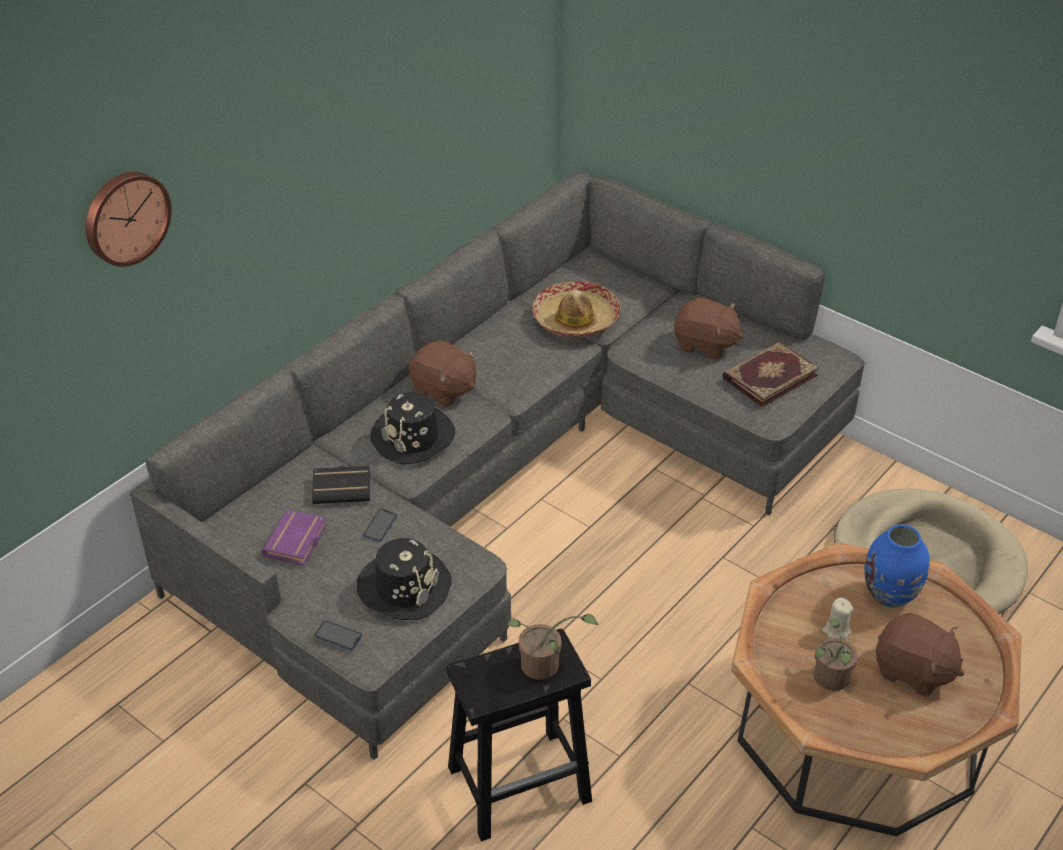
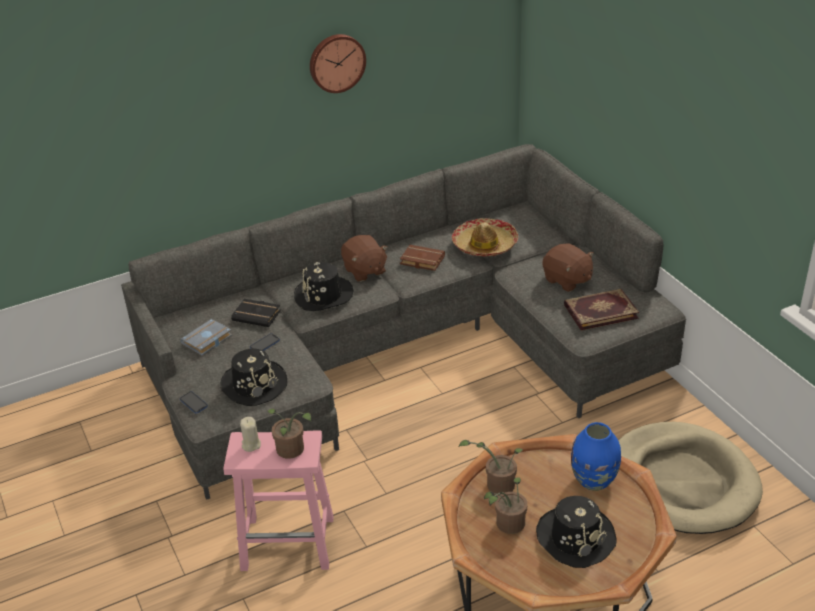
camera: 25 degrees right, 5 degrees down
(125, 217) = (127, 94): wall clock -> wall clock (336, 62)
(296, 542) = (207, 341): purple book -> grey book
(509, 359) = (421, 261): none -> brown book
(521, 783) = (289, 543): black stool -> pink stool
(785, 633) = (496, 485): none -> potted plant
(836, 631) = (535, 494): beige candle -> beige candle (251, 445)
(913, 671) = (575, 537): brown plush toy -> black hat

